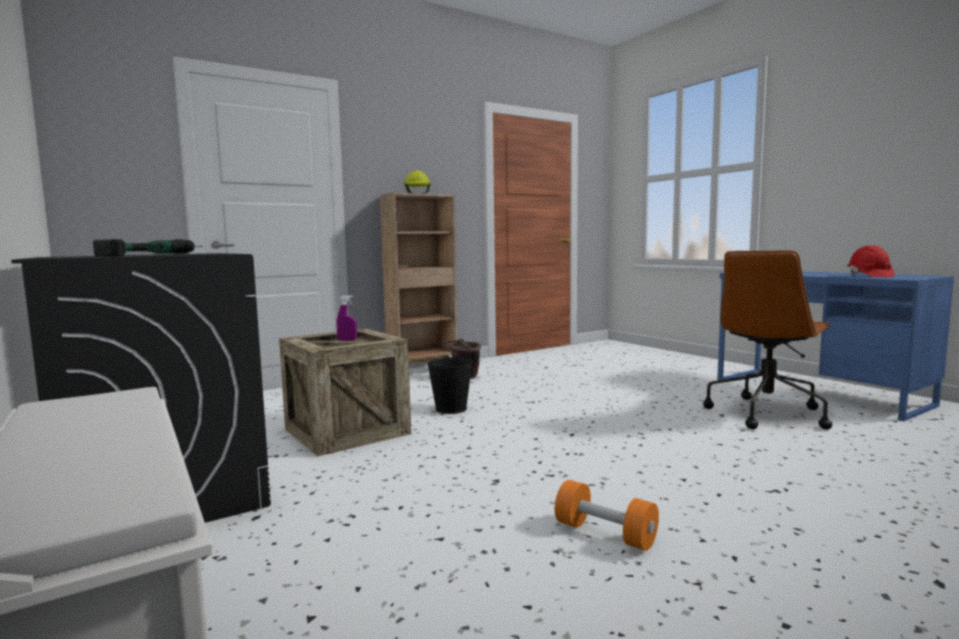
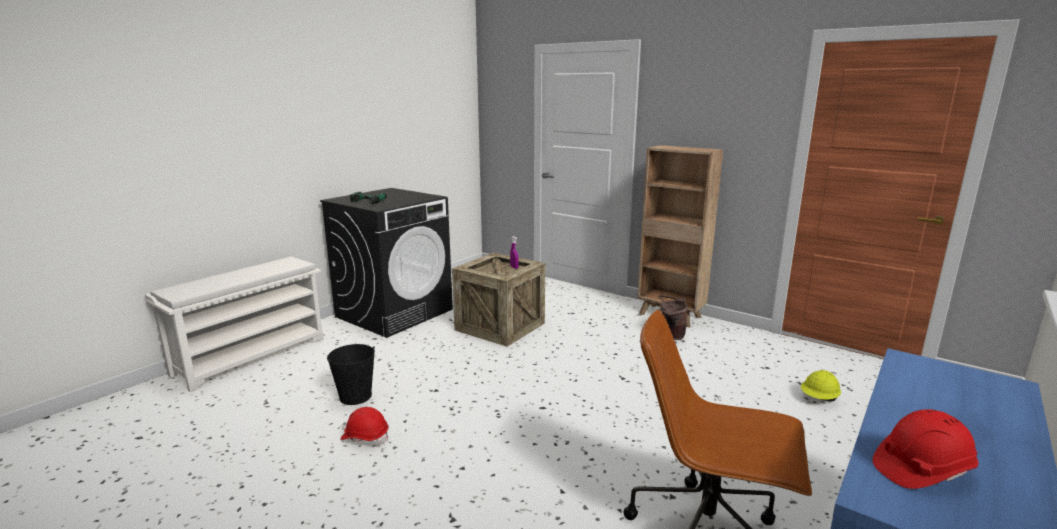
camera: 70 degrees right, 10 degrees up
(418, 194) = (682, 148): yellow hard hat -> yellow hard hat (819, 399)
(450, 409) = (572, 348): black bucket -> black bucket (355, 396)
(605, 534) = (365, 437): orange dumbbell -> red hard hat

